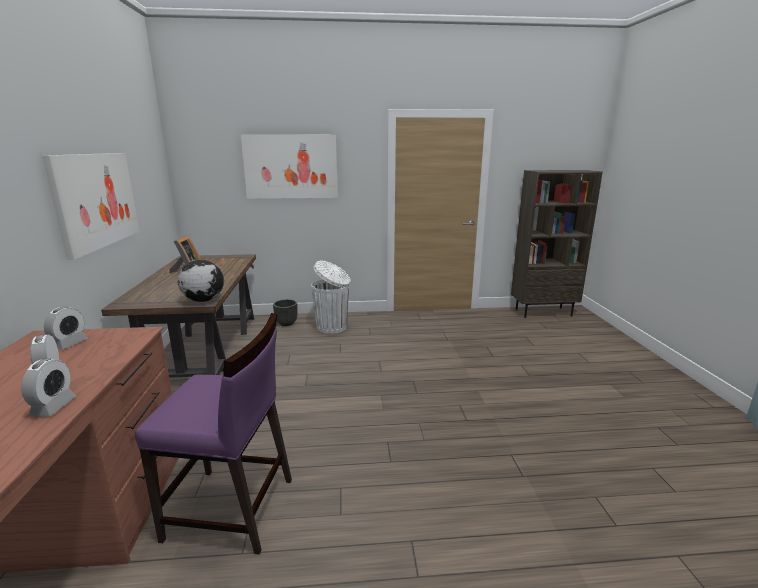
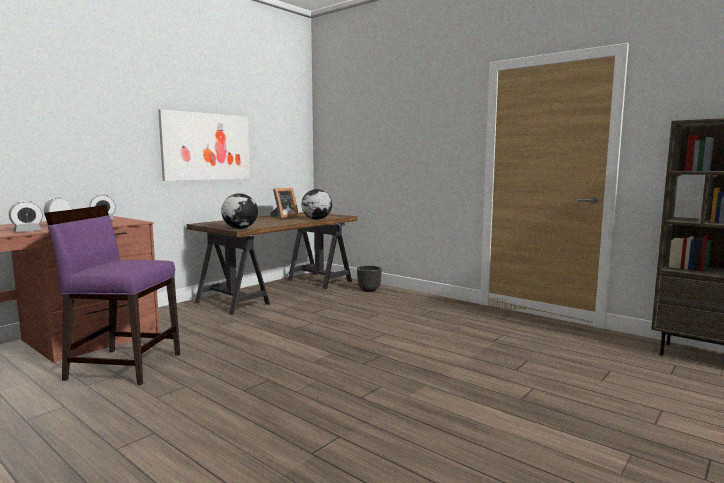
camera: 45 degrees right, 10 degrees down
(231, 509) = (124, 366): purple chair -> purple chair turned 135 degrees clockwise
(234, 267) = (316, 219): none -> globe
(291, 166) = (396, 132): picture -> none
(332, 327) = (400, 302): white trash can -> none

